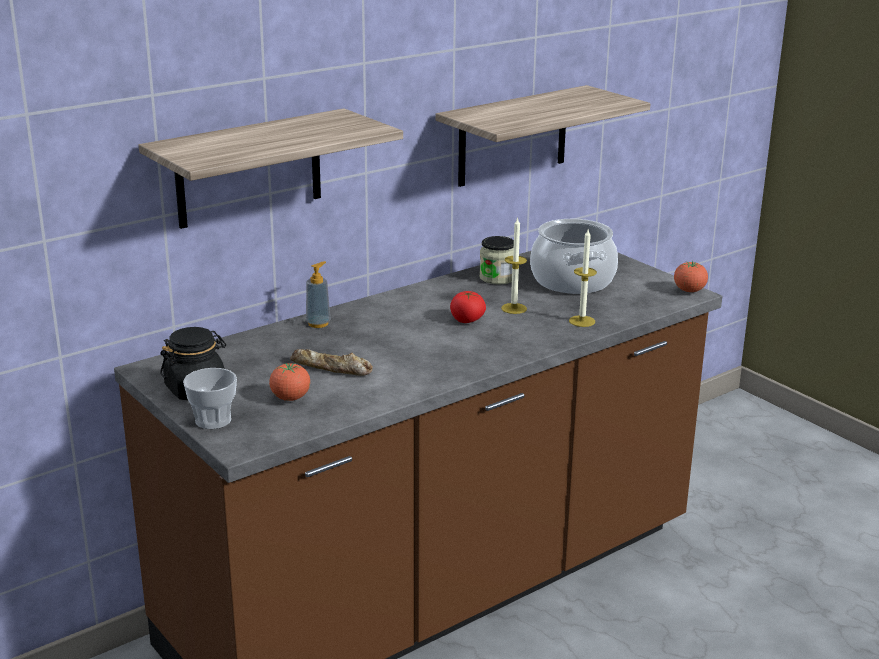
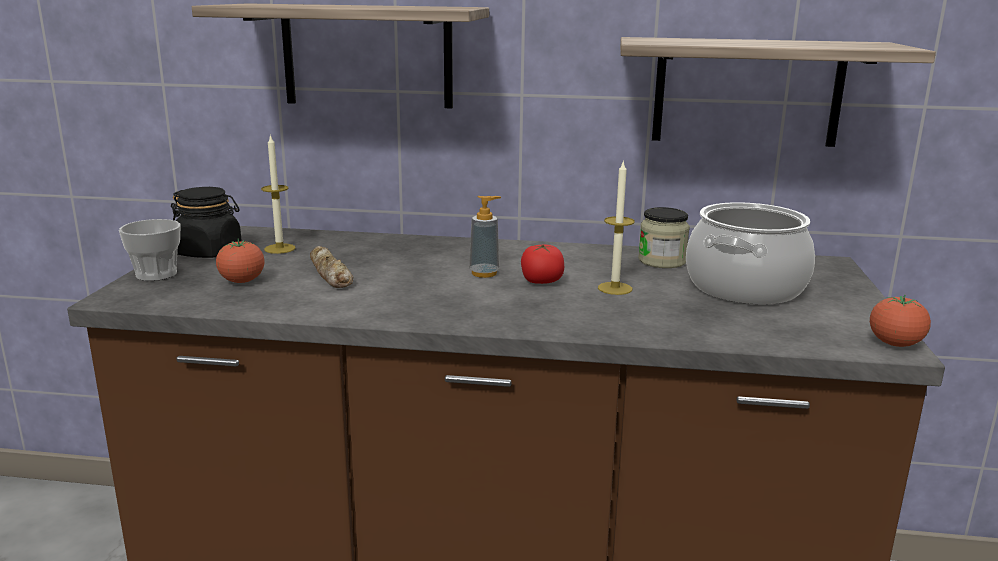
camera: 45 degrees right, 5 degrees down
(318, 323) = (409, 243): soap dispenser -> soap dispenser (484, 273)
(582, 321) = (665, 324): candle -> candle (279, 248)

